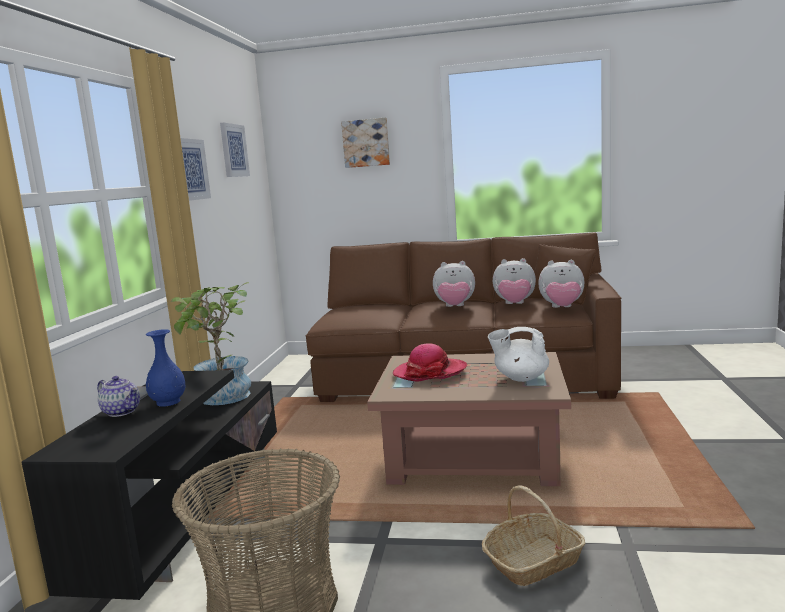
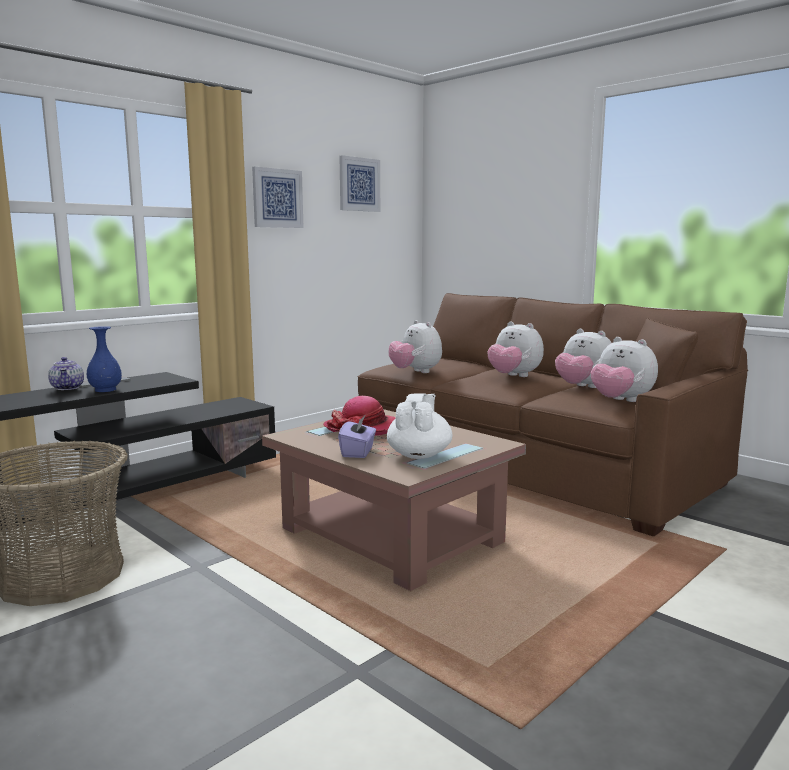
camera: 35 degrees right, 0 degrees up
(222, 399) = (214, 409): potted plant -> none
(366, 143) = (510, 181): picture -> none
(370, 320) = (415, 372): none -> plush toy
(476, 389) = (358, 452): none -> purple tissue box
(520, 378) = (419, 455): white teapot -> white teapot turned 60 degrees clockwise
(533, 562) = (259, 638): basket -> none

